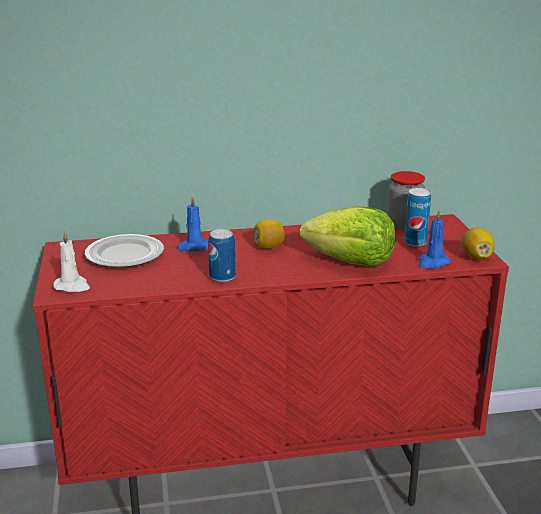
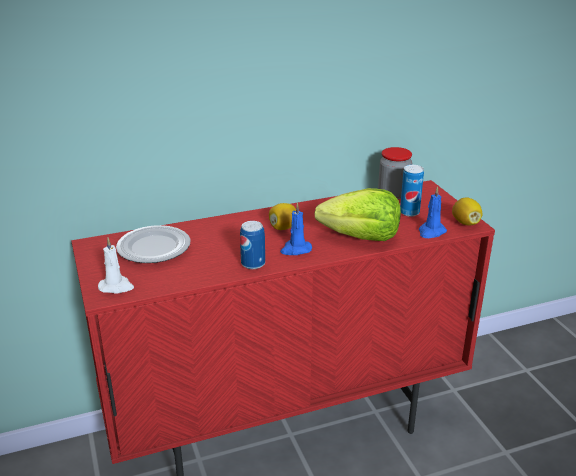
camera: 10 degrees left, 5 degrees up
(193, 247) = (214, 234): blue candle -> blue candle (295, 249)

